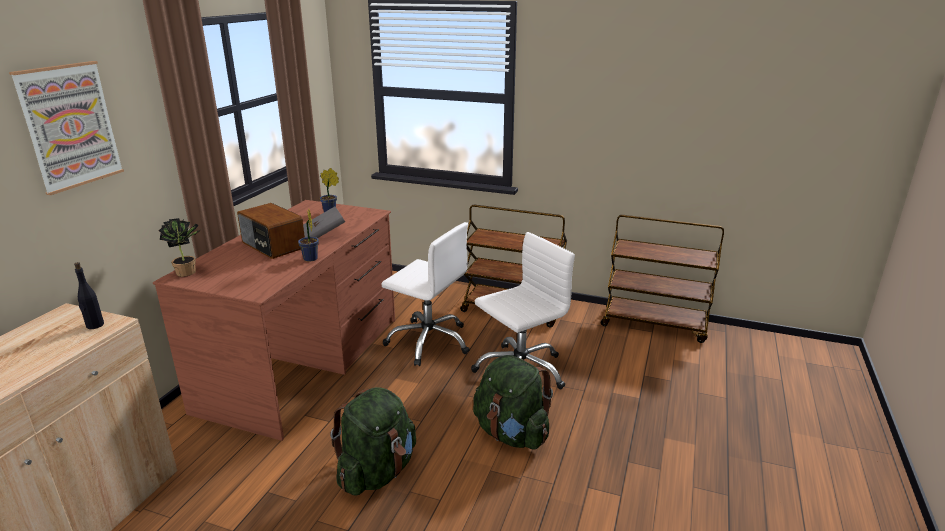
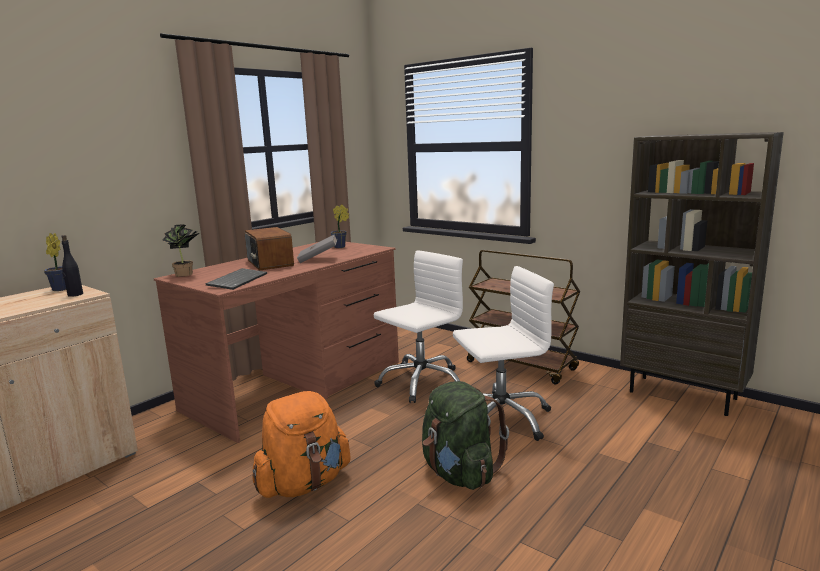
camera: 20 degrees right, 10 degrees down
(69, 126) = (100, 136): picture -> none
(261, 277) = (237, 280): none -> keyboard
(310, 259) = (290, 272): potted plant -> potted plant (59, 290)
(377, 472) = (304, 484): green backpack -> orange backpack
(429, 341) = (421, 382): white office chair -> white office chair turned 90 degrees counterclockwise
(655, 324) = (683, 395): brown cart -> brown bookcase

